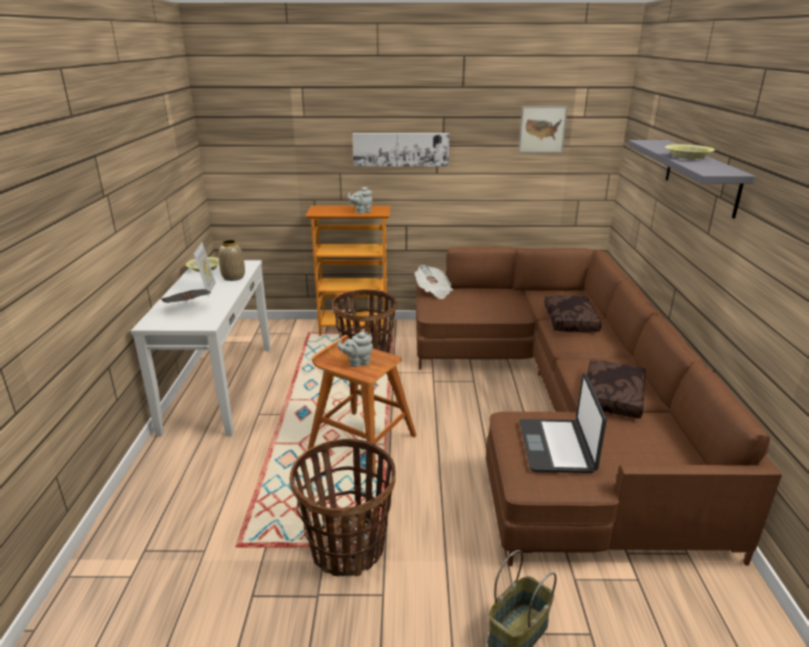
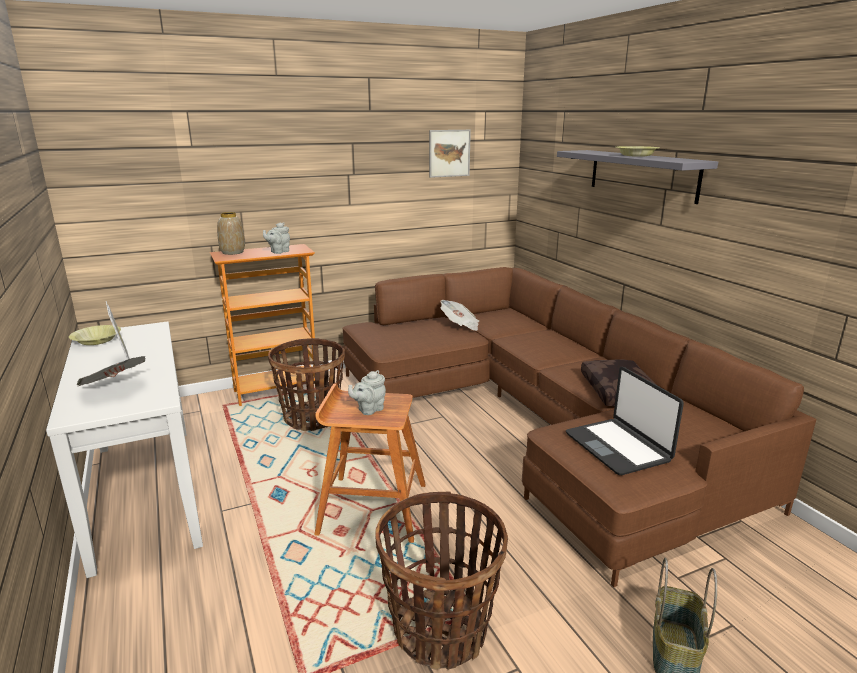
camera: 25 degrees left, 5 degrees down
(234, 277) = (148, 344): vase -> vase (233, 252)
(401, 149) = (310, 180): picture -> none
(433, 291) = (370, 331): newspaper -> newspaper (460, 325)
(571, 321) = (524, 335): brown pillow -> none

